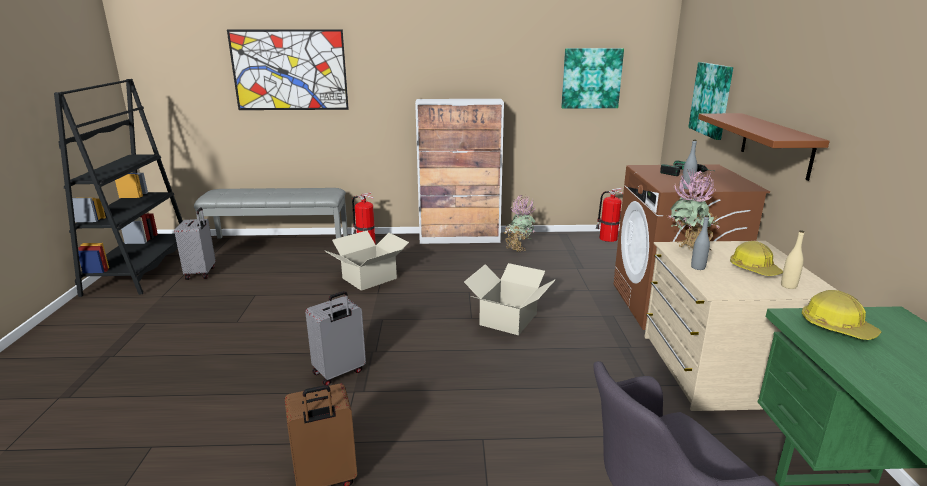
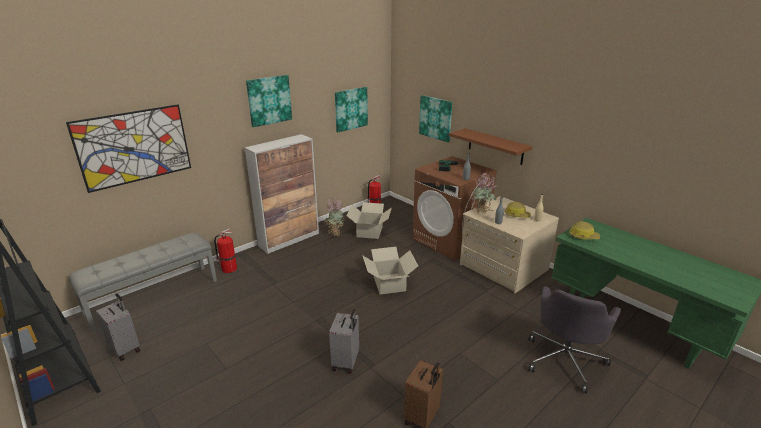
camera: 40 degrees left, 5 degrees up
(370, 278) = (272, 294): cardboard box -> cardboard box (370, 231)
(460, 43) = (269, 100): none -> picture

